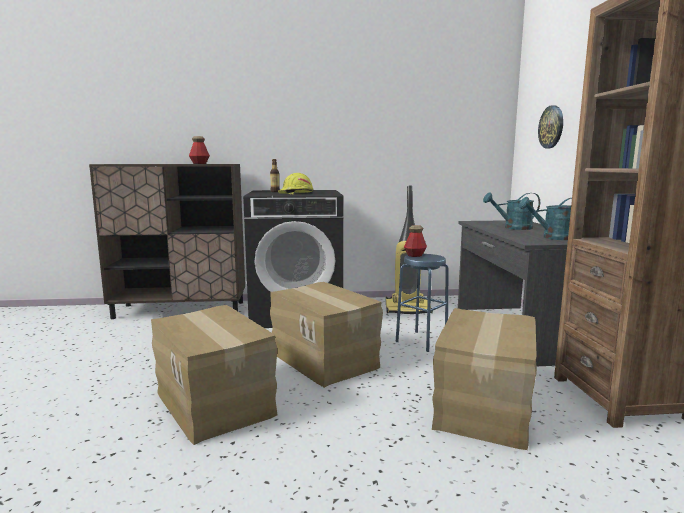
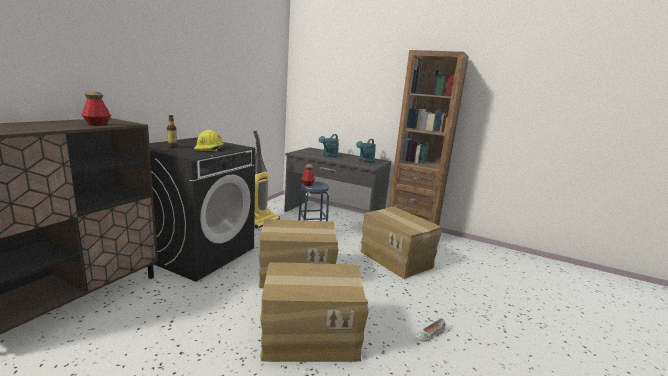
camera: 60 degrees left, 5 degrees up
(299, 488) = (429, 334): none -> white shoe
(551, 127) = (328, 92): wall clock -> none

